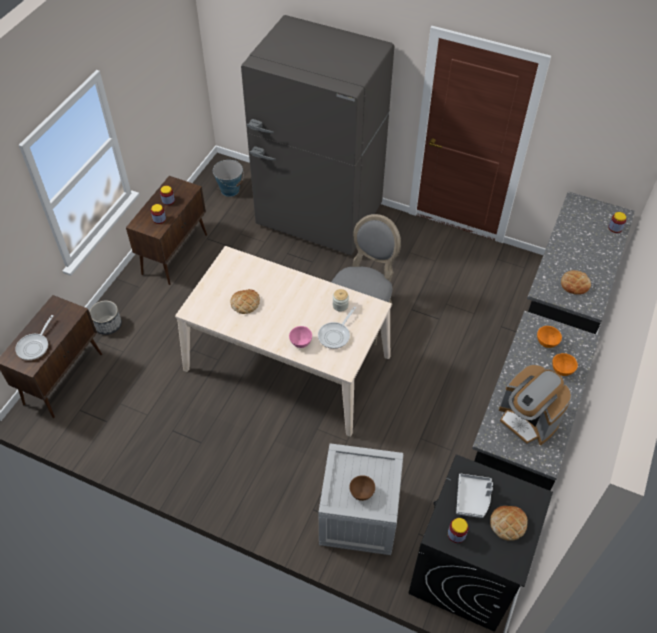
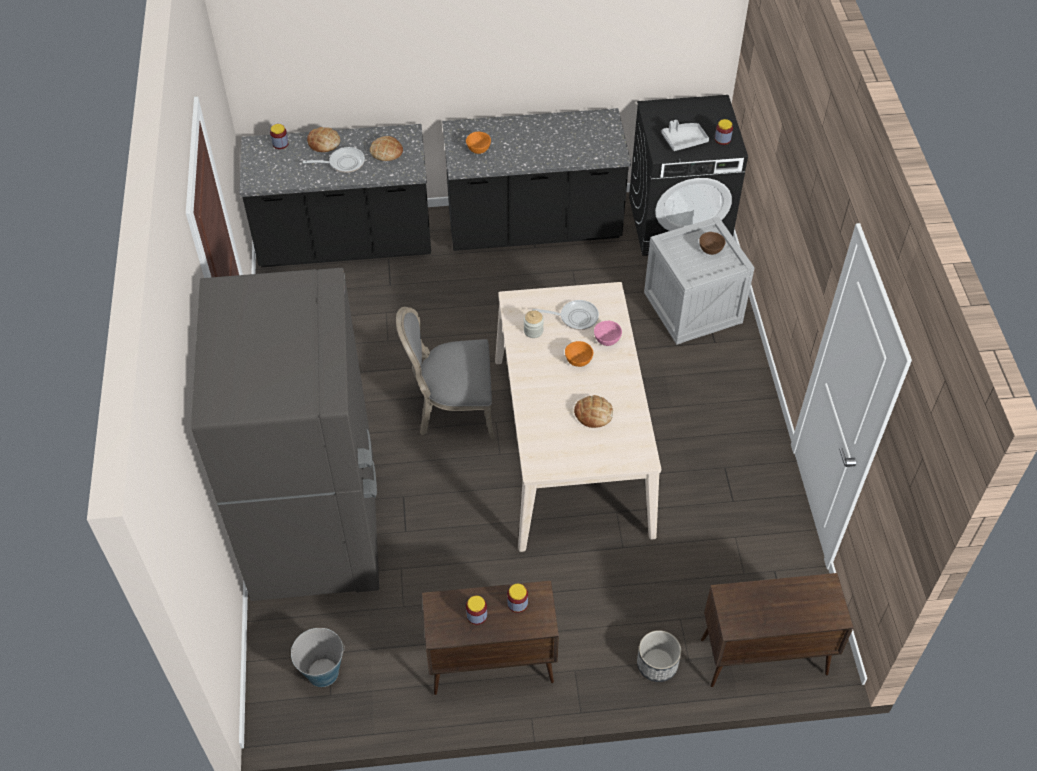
camera: 120 degrees left, 0 degrees up
(35, 346) = (801, 601): frying pan -> frying pan (343, 163)
(508, 524) = (687, 116): bread -> bread (324, 142)
(527, 420) = (576, 138): coffee machine -> none
(561, 370) = (504, 133): orange bowl -> orange bowl (578, 361)

